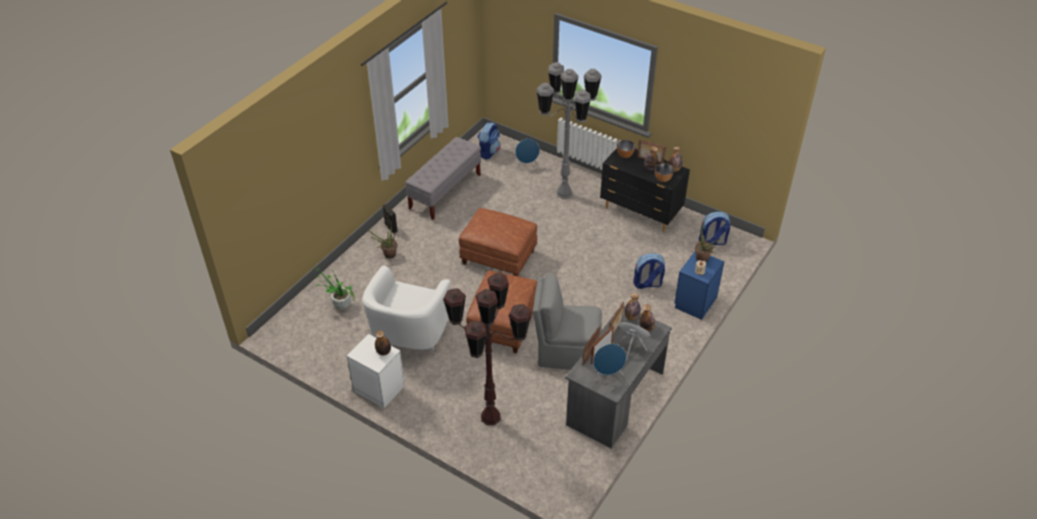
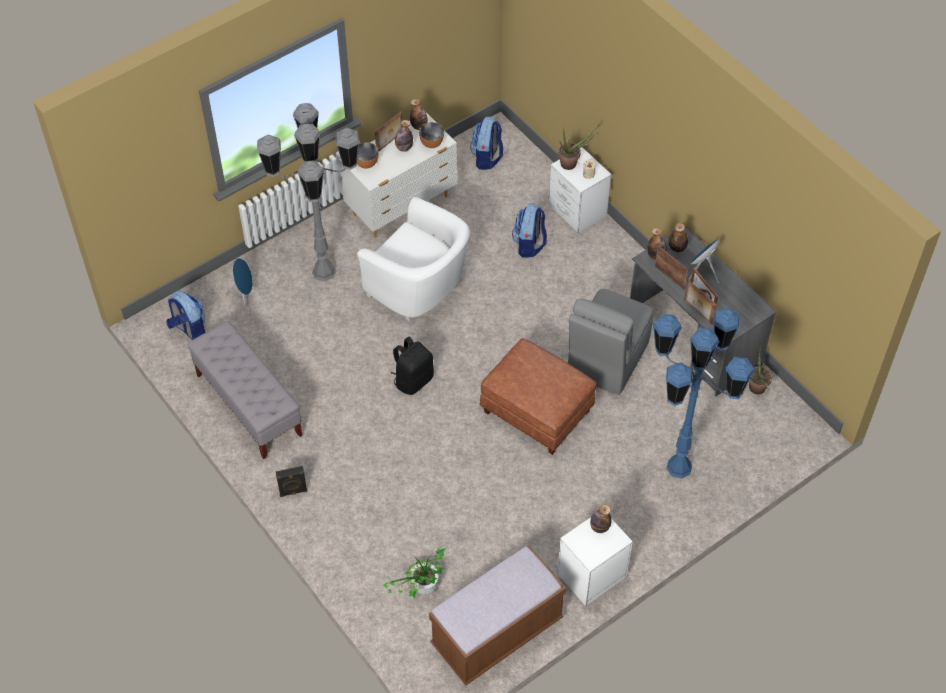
camera: 70 degrees left, 10 degrees up
(318, 350) = (497, 633): none -> brown bench
(387, 255) = (348, 509): potted plant -> potted plant (757, 391)
(408, 334) = (511, 520): white armchair -> white armchair (419, 289)
(490, 416) = (678, 467): brown floor lamp -> blue floor lamp
(499, 257) = (413, 380): brown ottoman -> black backpack
(607, 375) = (735, 307): blue speaker -> none
(641, 213) = (402, 206): black dresser -> white dresser
(694, 302) = (577, 212): blue nightstand -> white nightstand

